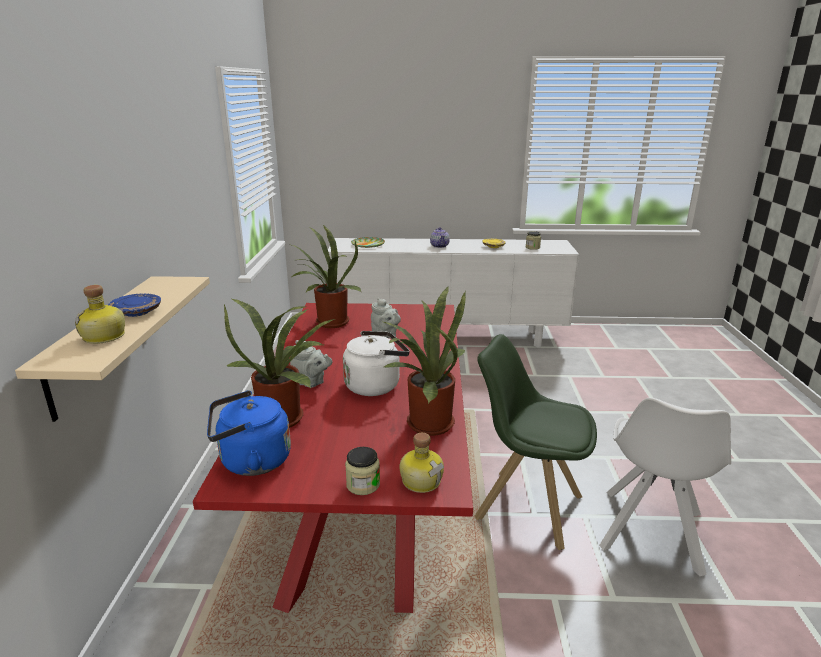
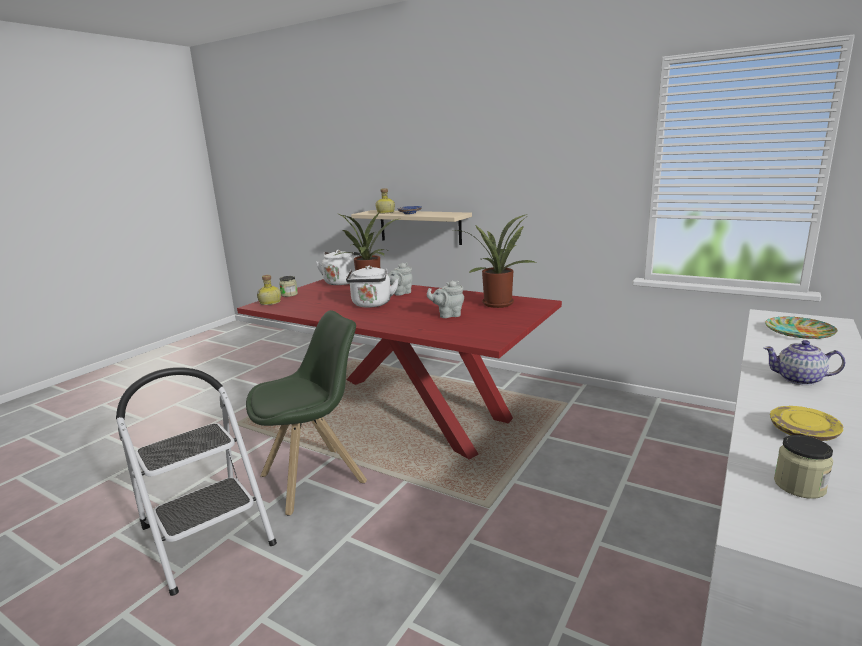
camera: 120 degrees right, 5 degrees down
(251, 461) = (341, 282): blue kettle -> white kettle
(426, 422) = (310, 309): potted plant -> none
(650, 532) = (206, 533): white chair -> step ladder

